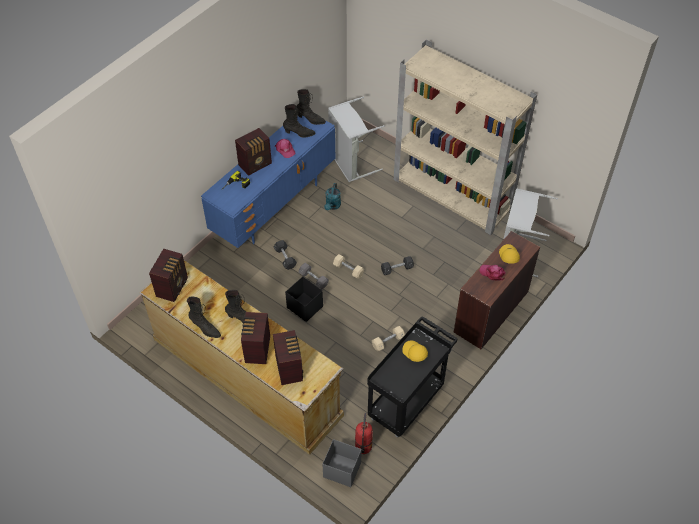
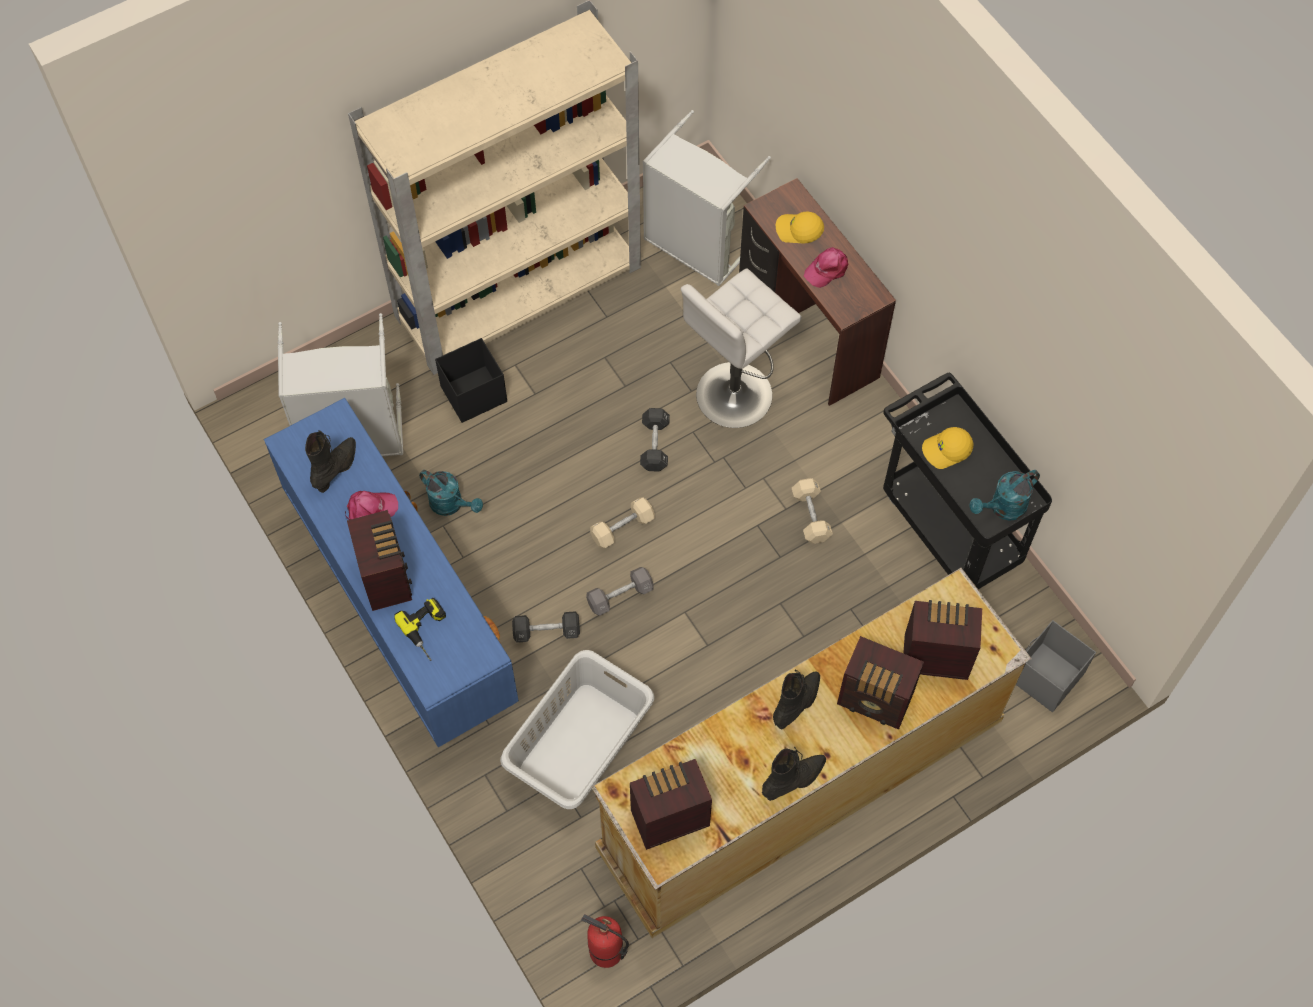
camera: 70 degrees left, 10 degrees up
(173, 287) = (668, 817): radio -> radio turned 60 degrees counterclockwise
(235, 287) = (581, 745): none -> grey laundry basket
(304, 307) = (679, 632): black storage box -> black storage box (473, 394)
(310, 119) = (307, 436): black boot -> none
(363, 446) = (1011, 628): fire extinguisher -> fire extinguisher (605, 952)
(392, 385) = (1003, 508): none -> turquoise watering can
(439, 291) = (733, 395): none -> white stool

